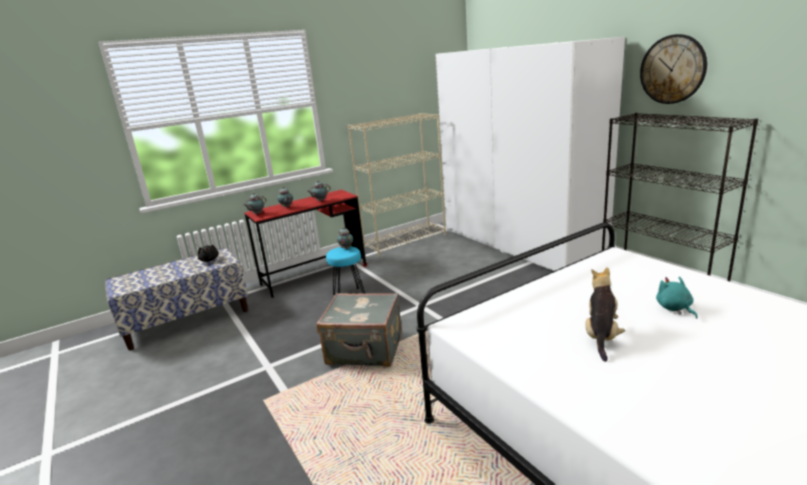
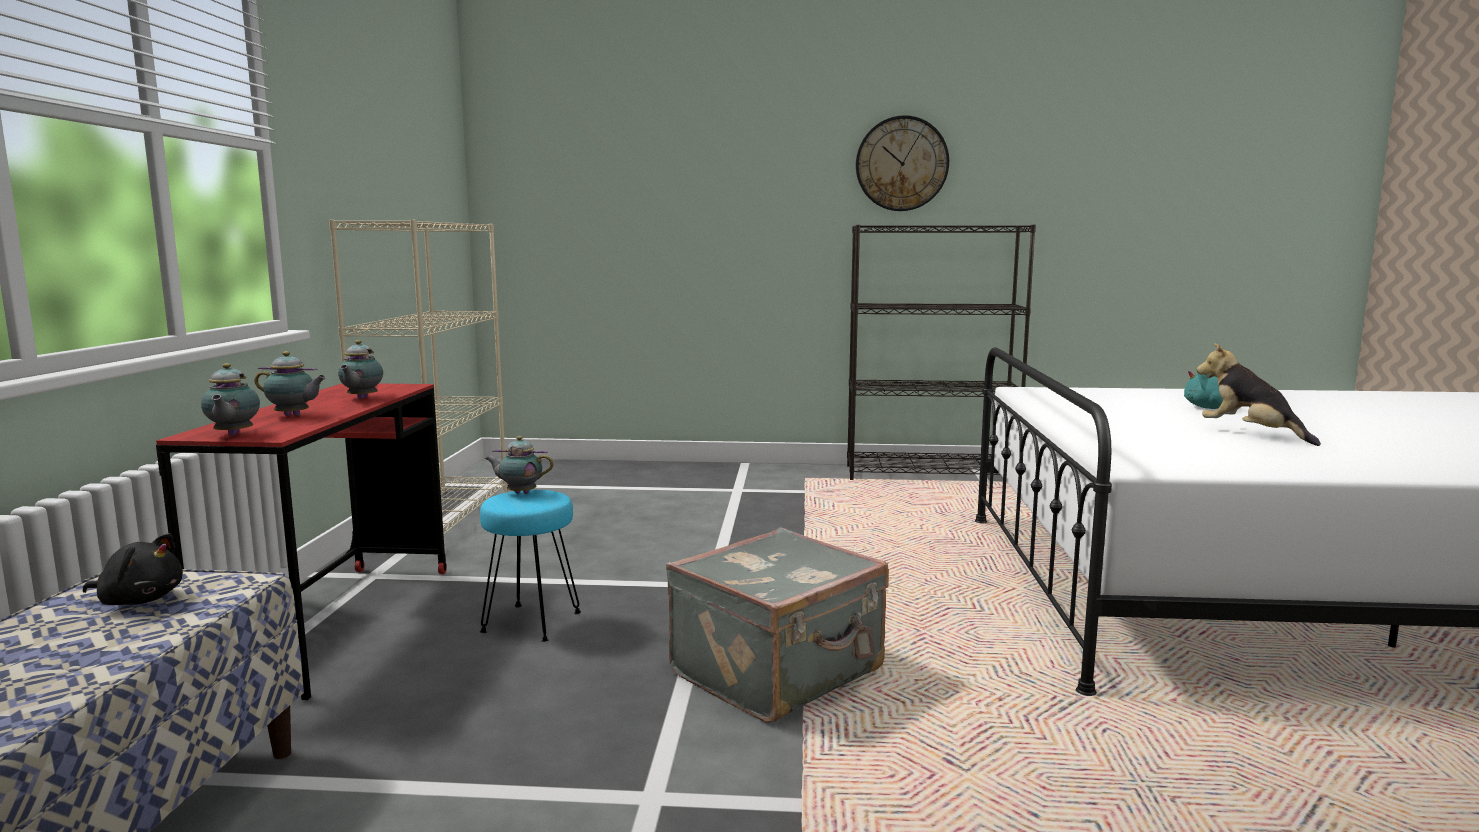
camera: 55 degrees left, 10 degrees down
(518, 243) = (664, 476): white wardrobe -> none

